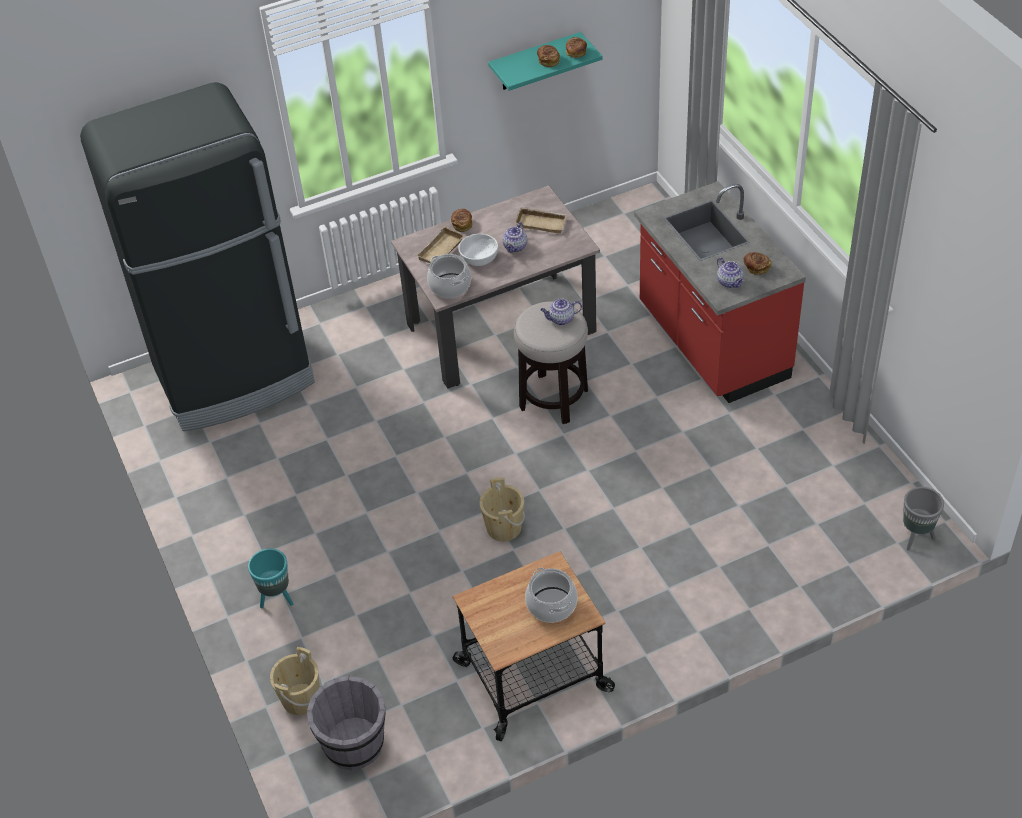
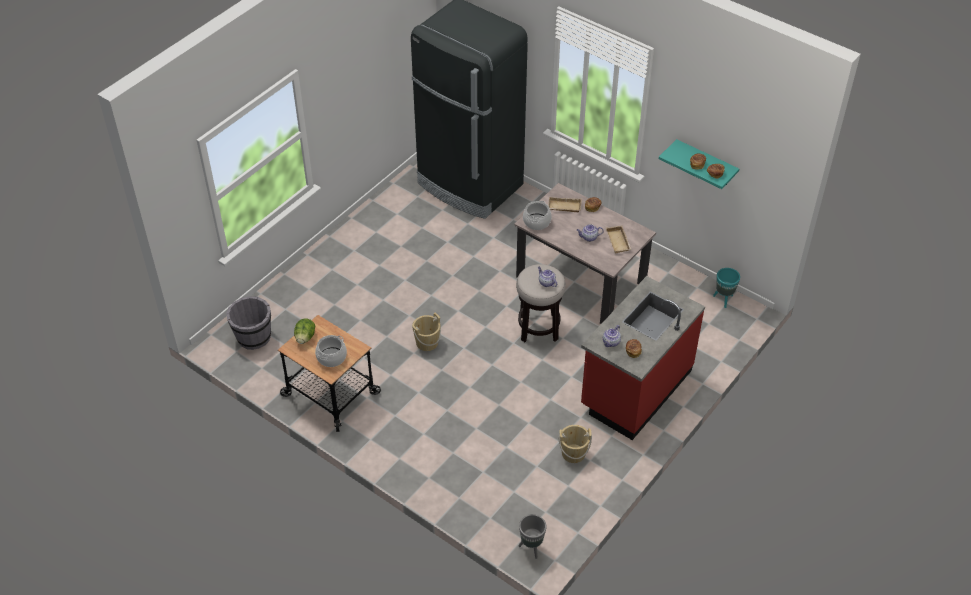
camera: 60 degrees right, 0 degrees up
(276, 598) = (328, 268): turquoise planter -> turquoise planter (723, 299)
(301, 698) = (271, 305): beige bucket -> beige bucket (573, 453)
(479, 258) = (568, 225): white bowl -> none
(491, 626) = (305, 337): none -> lettuce

